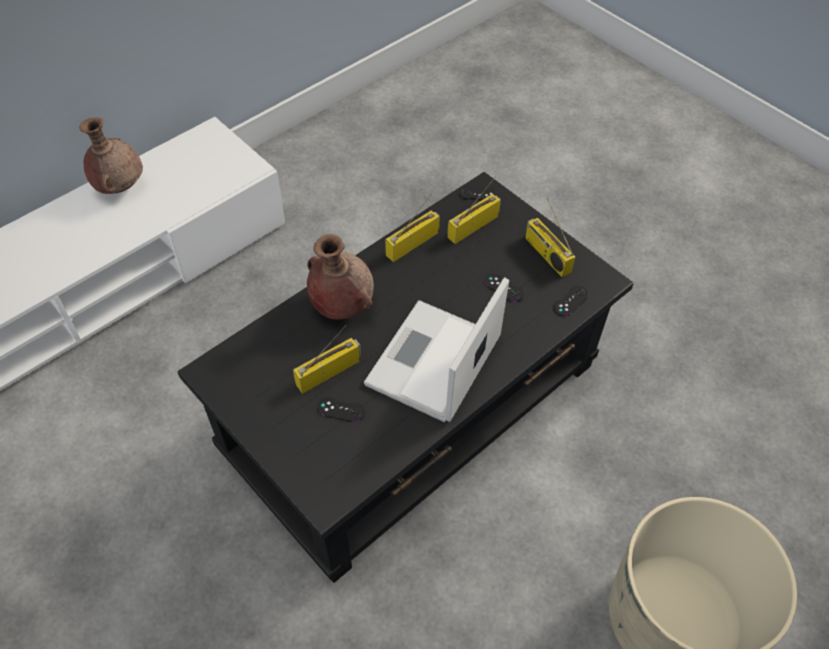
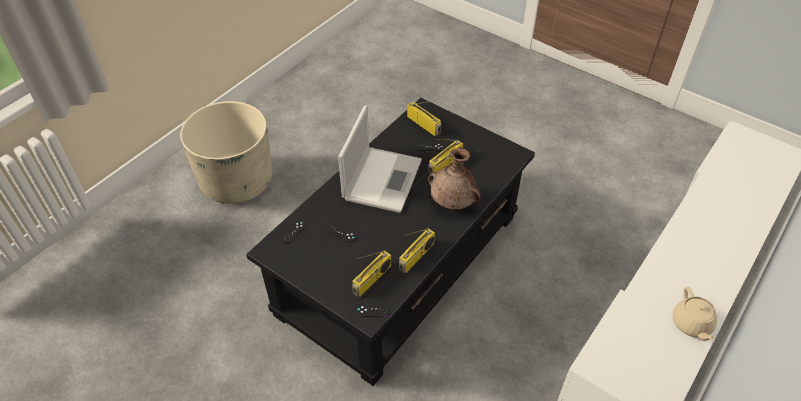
camera: 170 degrees right, 5 degrees down
(120, 186) = (691, 324): brown vase -> beige teapot
(546, 254) = (312, 264): radio -> radio (424, 124)

